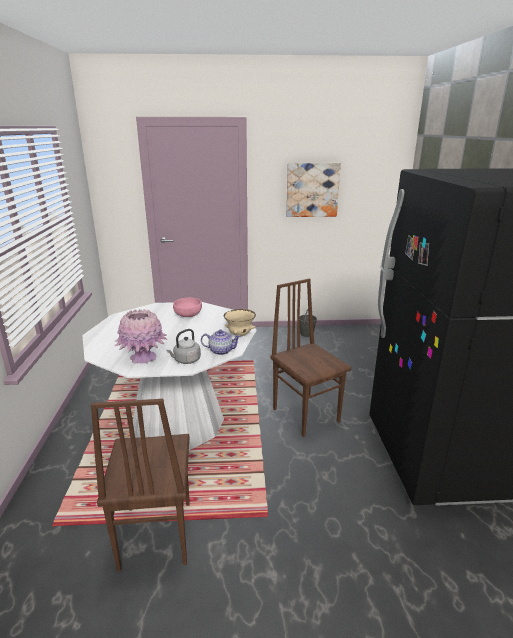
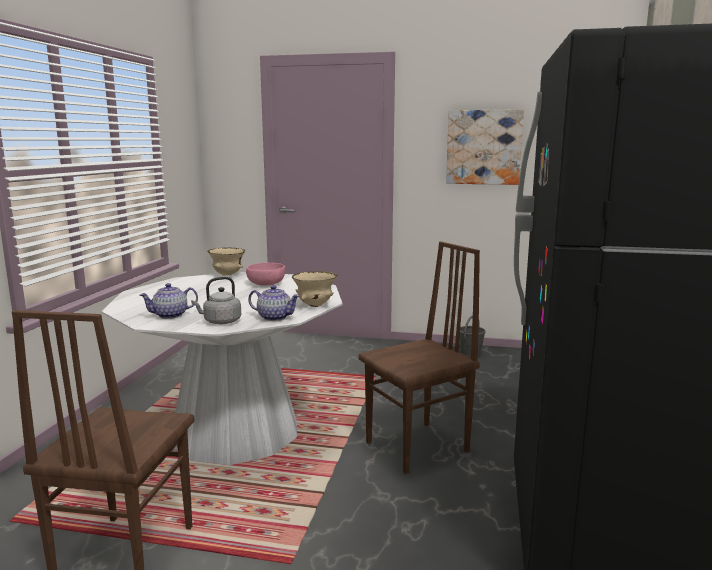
camera: 15 degrees right, 10 degrees down
(143, 358) = (171, 315): pink vase -> teapot
(151, 307) = (227, 275): none -> beige bowl
(306, 414) = (419, 447): brown chair -> brown chair turned 75 degrees clockwise

